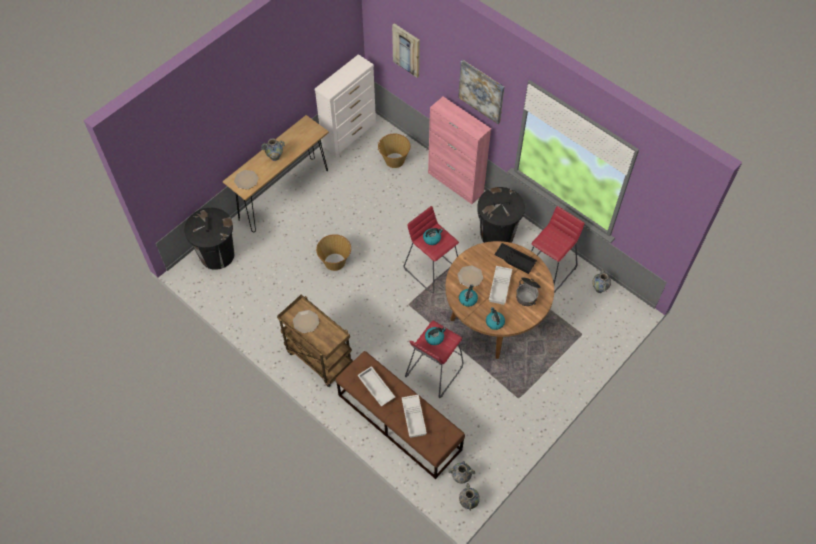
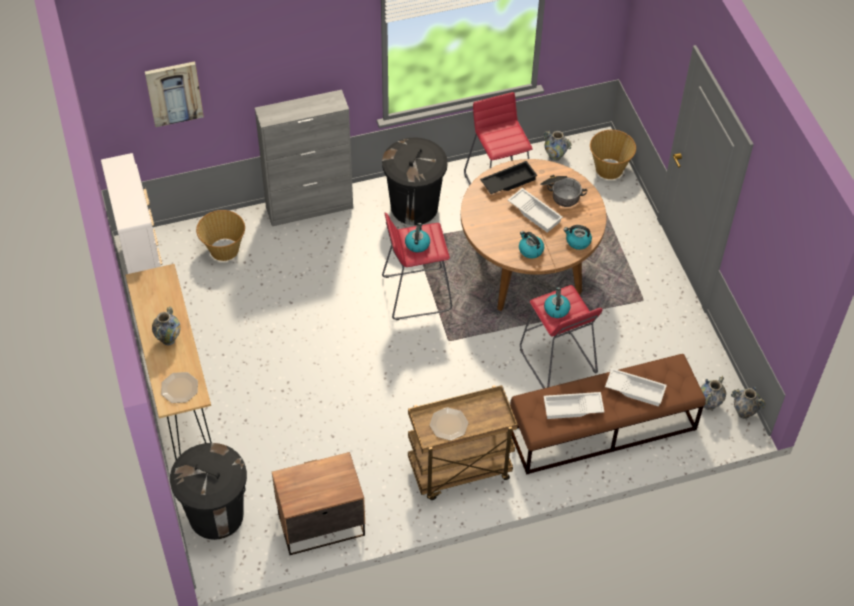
camera: 60 degrees left, 5 degrees down
(240, 306) = (320, 523): none -> nightstand
(335, 262) = (330, 386): basket -> basket (609, 168)
(455, 183) = (310, 207): pink cabinet -> grey cabinet
(470, 276) = (501, 232): plate -> none
(481, 91) = (311, 53): picture -> none

